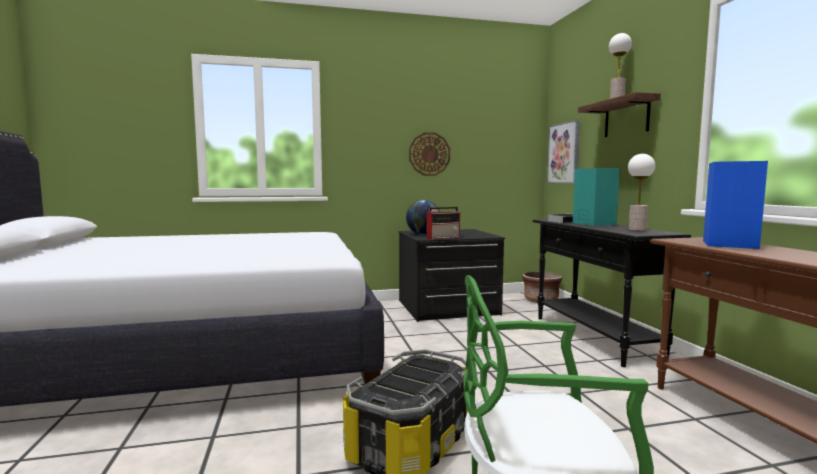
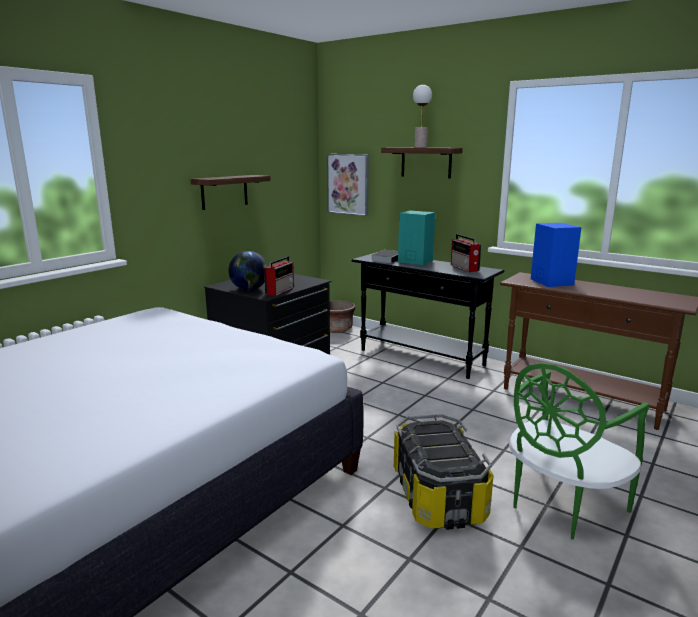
camera: 40 degrees left, 10 degrees up
(429, 154) = (224, 192): wall clock -> shelf
(637, 230) = (464, 268): table lamp -> radio

